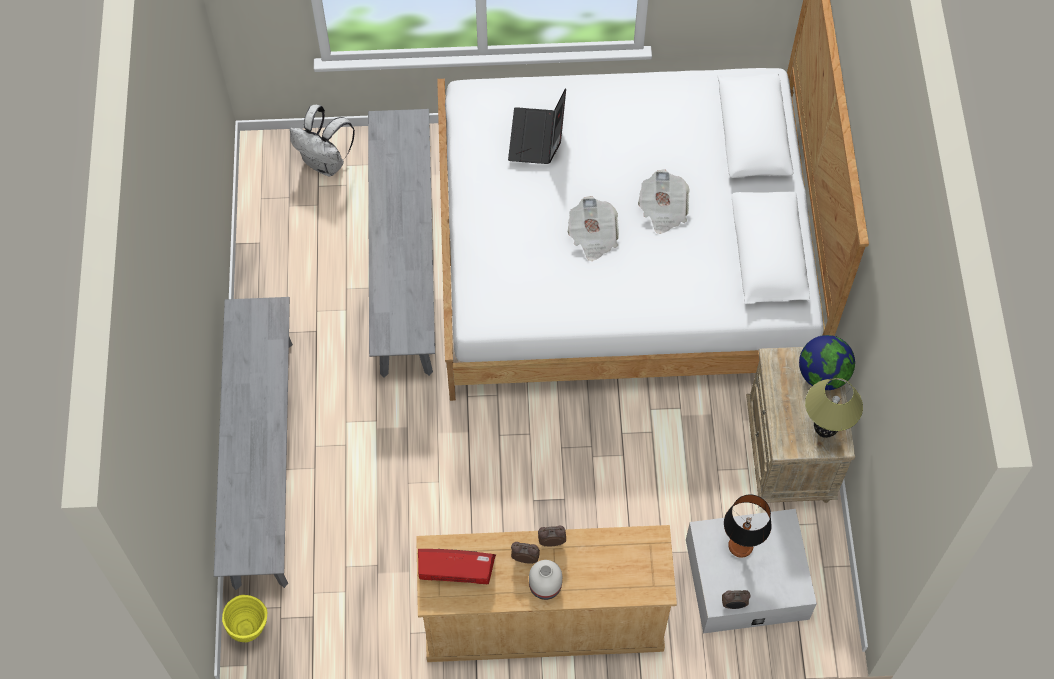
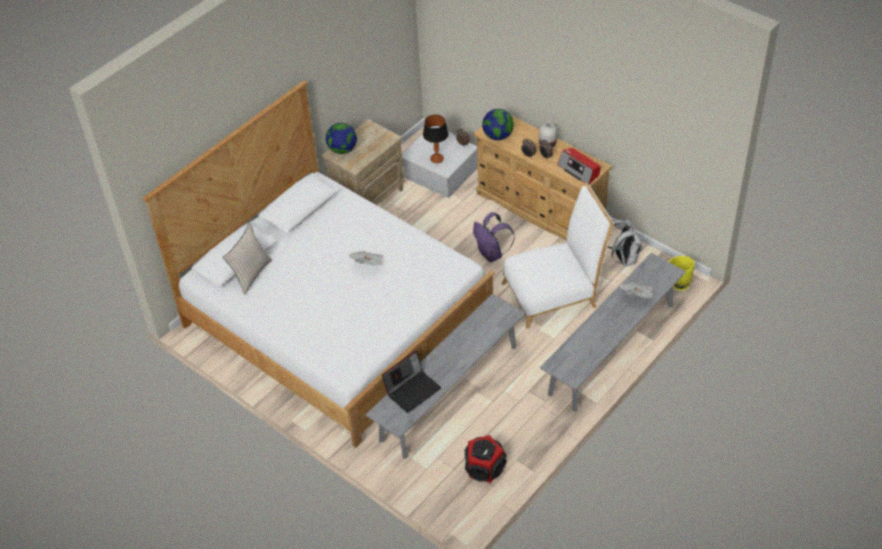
camera: 135 degrees left, 15 degrees down
(287, 210) = (484, 467): none -> speaker
(326, 163) = (436, 479): white backpack -> white backpack (623, 258)
(401, 490) = (555, 293): none -> white chair
(536, 489) = (492, 254): none -> purple backpack
(537, 138) = (340, 324): laptop -> laptop (412, 390)
(629, 545) = (498, 136): none -> globe
(663, 210) = (322, 254): newspaper -> newspaper (637, 296)
(711, 126) = (251, 274): none -> beige pillow
(823, 431) = (368, 133): table lamp -> none

